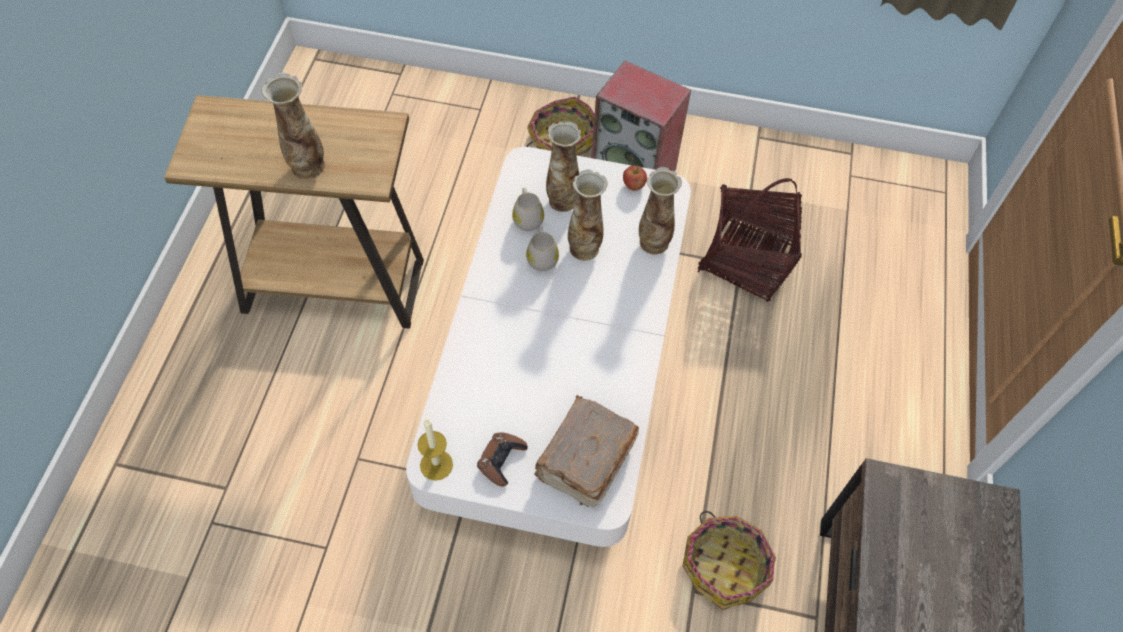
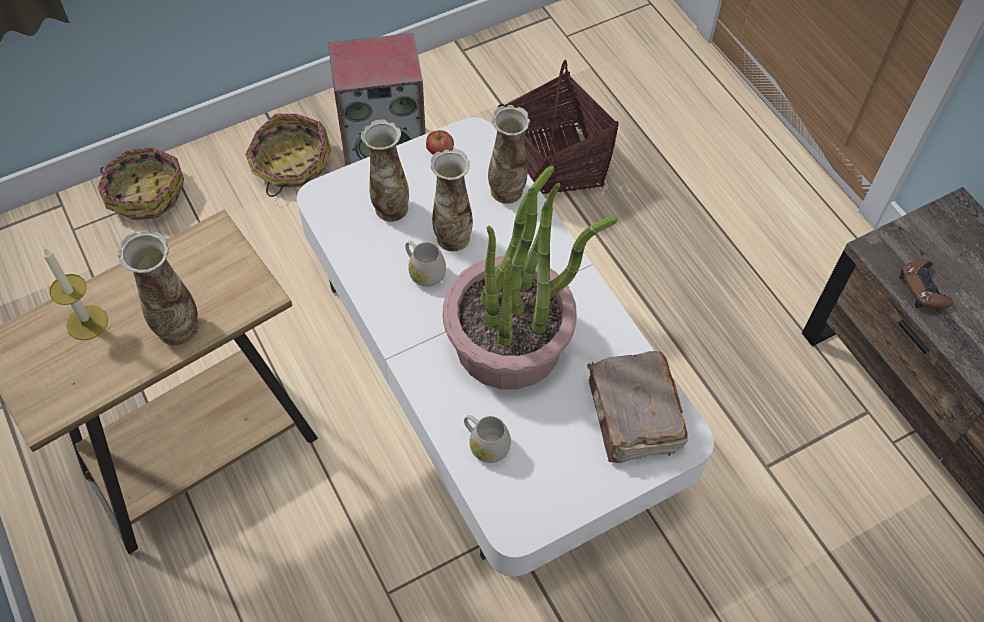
camera: 40 degrees left, 0 degrees up
(436, 465) = (517, 522): candle -> candle (87, 322)
(501, 460) = (567, 473): brown game controller -> brown game controller (923, 289)
(527, 218) = (375, 246): white mug -> white mug (485, 444)
(551, 345) = (510, 342): none -> potted plant
(725, 565) = (770, 426): basket -> basket (145, 193)

